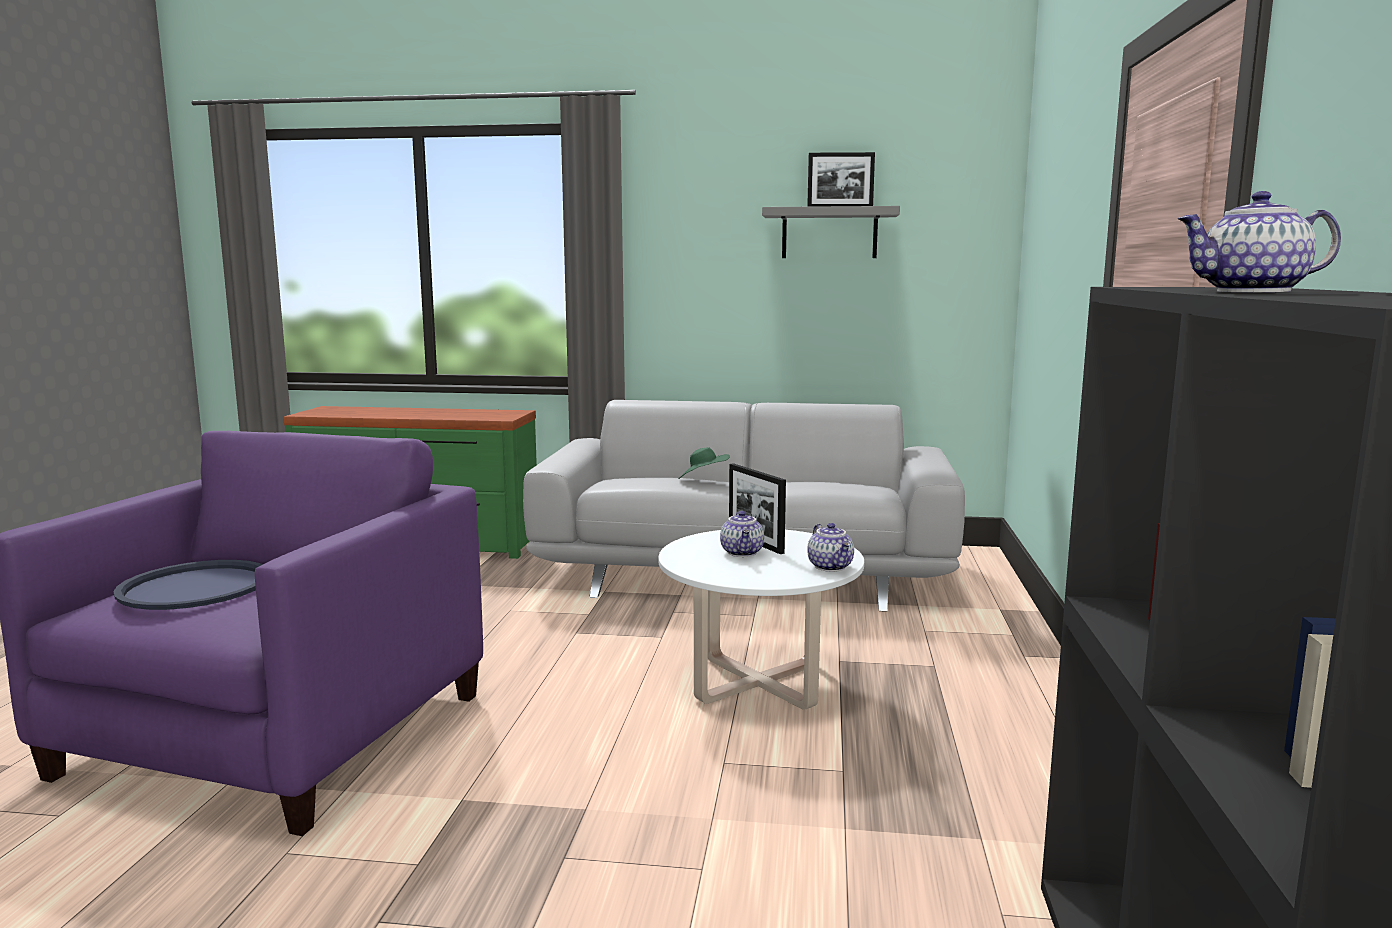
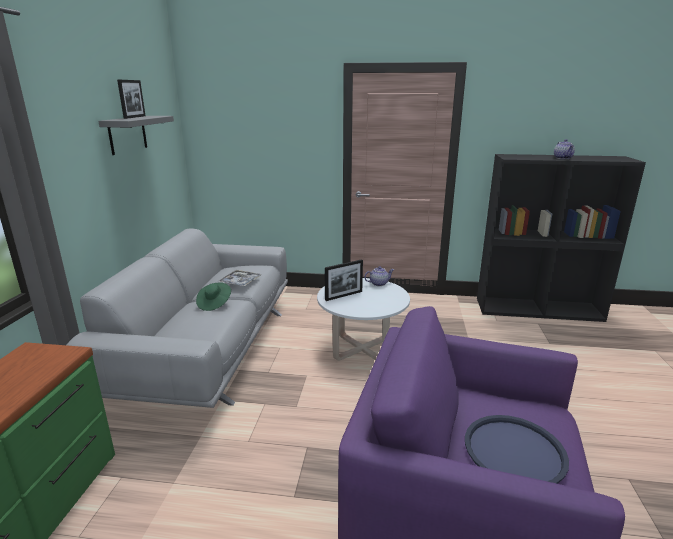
camera: 90 degrees left, 10 degrees up
(743, 553) = (361, 298): teapot -> none
(790, 485) = (240, 282): none -> tray

